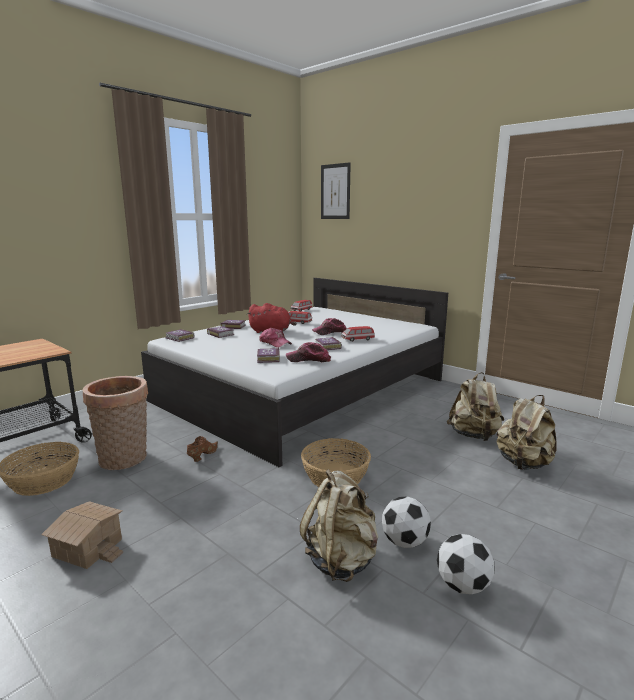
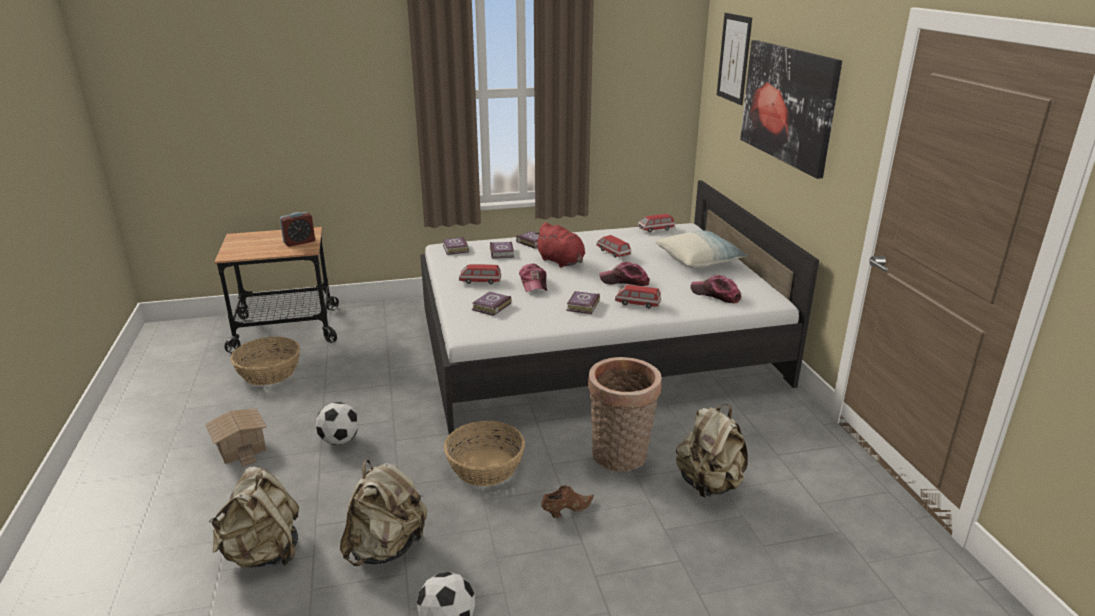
camera: 35 degrees right, 10 degrees up
(36, 349) = (299, 242): none -> alarm clock
(124, 460) = (339, 374): basket -> basket (620, 458)
(202, 456) = (401, 394): brown shoe -> brown shoe (565, 510)
(232, 349) = (480, 281): none -> toy car
(308, 359) = (528, 321): cap -> cap (715, 295)
(352, 318) = (699, 260): none -> pillow
(396, 207) = (787, 104): none -> picture
(404, 542) = (456, 560): football -> football (340, 440)
(523, 464) = (711, 546): beige backpack -> beige backpack (264, 553)

